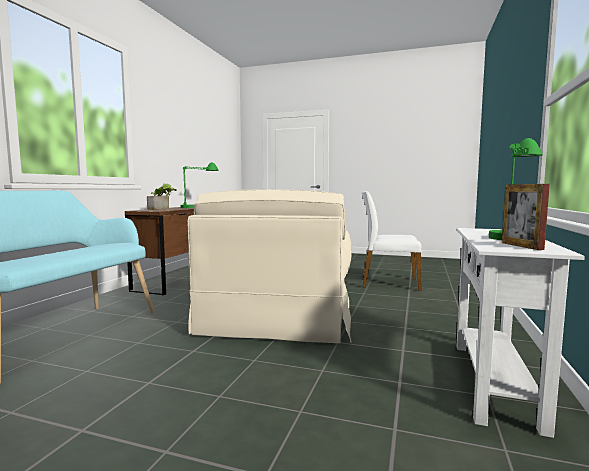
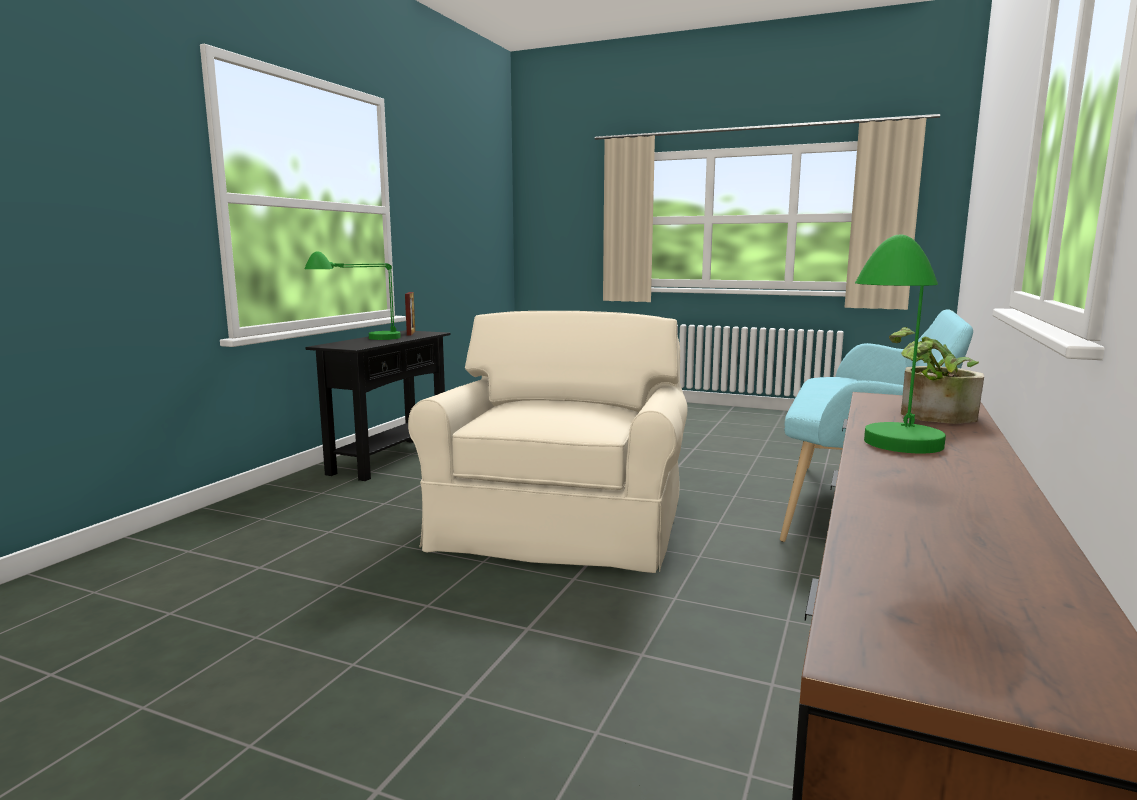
camera: 175 degrees left, 5 degrees up
(389, 283) = (194, 635): white chair -> none
(494, 382) = (390, 458): white console table -> black console table

